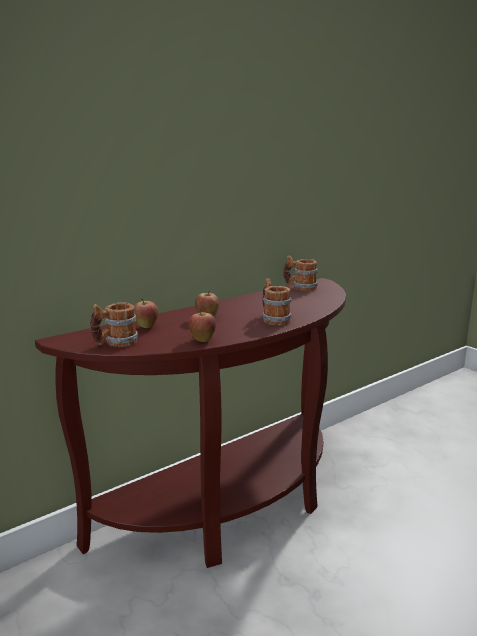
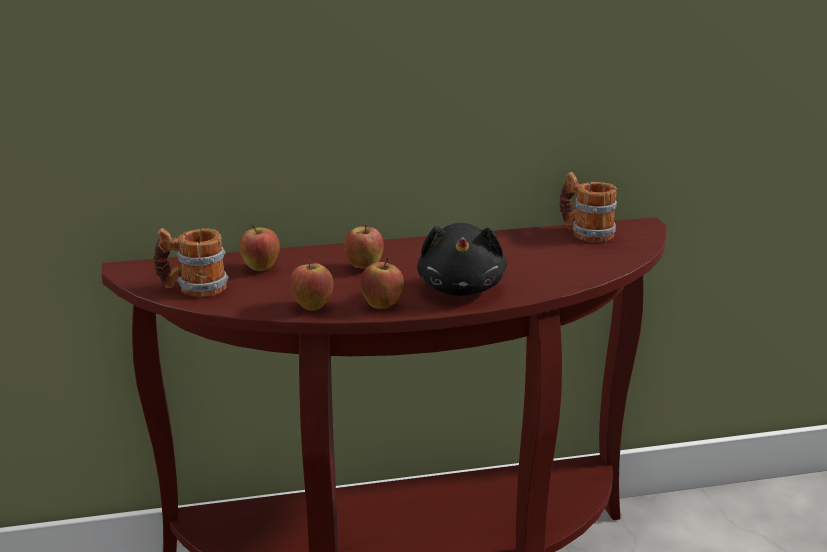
camera: 25 degrees right, 5 degrees up
(242, 333) = (382, 306): none -> apple
(273, 319) = (462, 288): mug -> black plush toy

